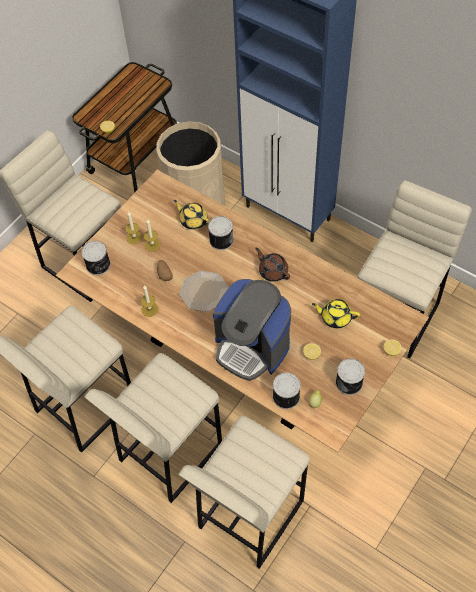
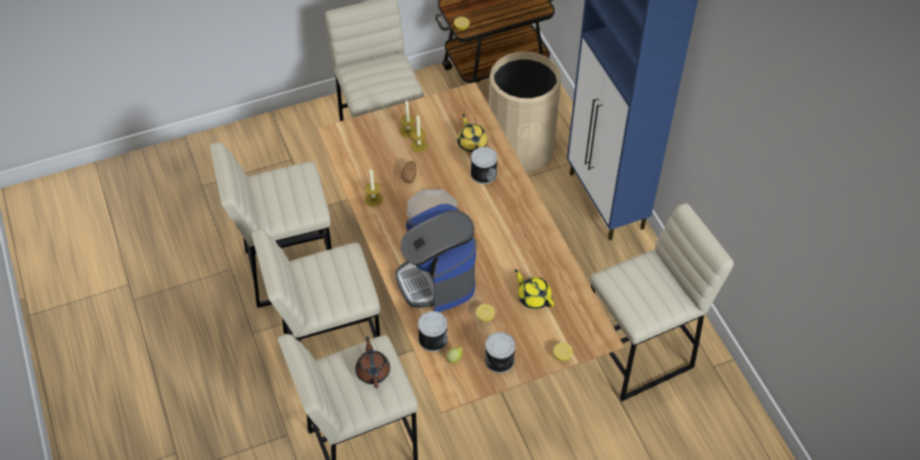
camera: 30 degrees right, 5 degrees down
(98, 265) = (359, 138): can -> none
(273, 271) = (508, 226): brown teapot -> brown teapot (373, 371)

